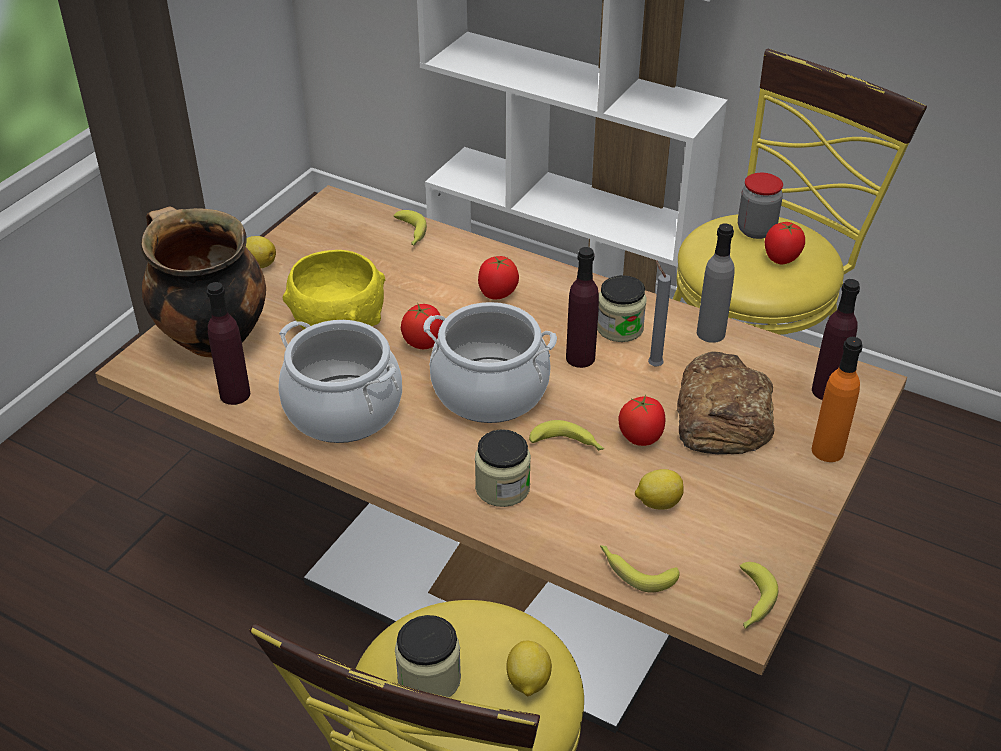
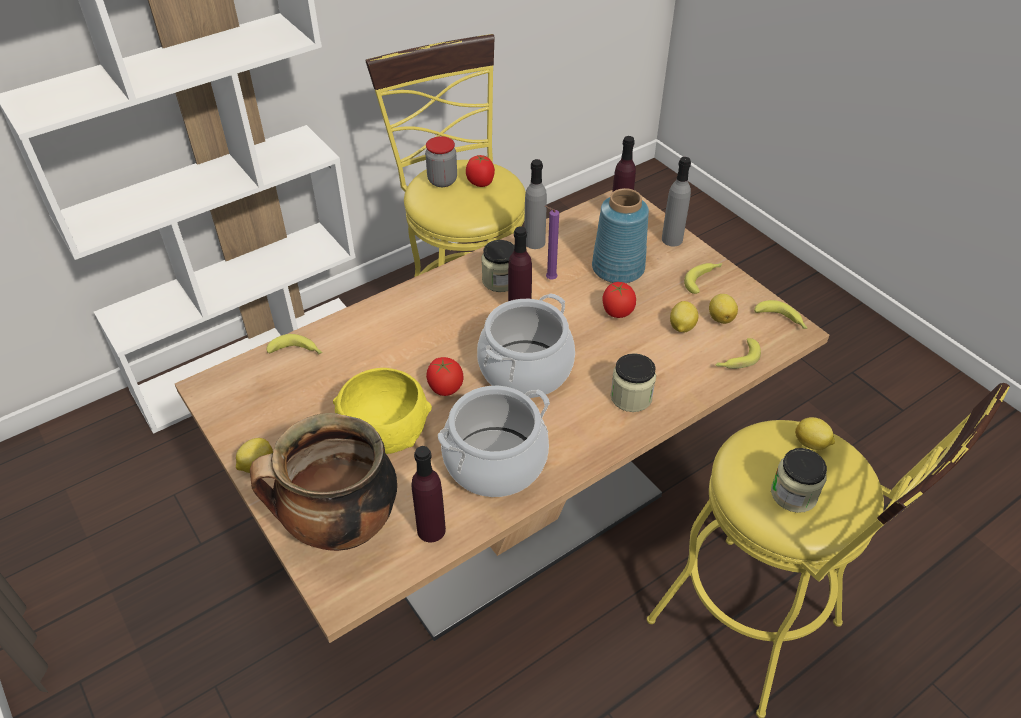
camera: 65 degrees left, 5 degrees up
(497, 293) = (415, 328): tomato -> none
(568, 445) = (605, 349): banana -> banana (703, 279)
(653, 365) = (549, 279): grey candle -> purple candle
(706, 536) = (720, 317): none -> lemon
(722, 415) = (617, 269): bread -> blue vase
(827, 450) = (672, 239): orange bottle -> grey bottle

